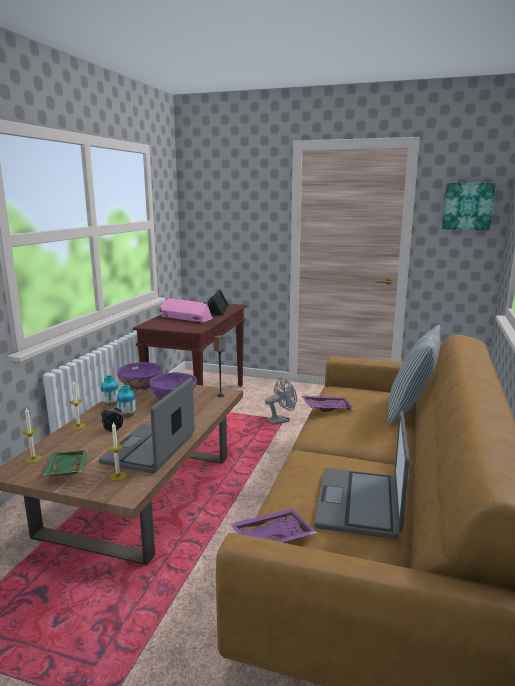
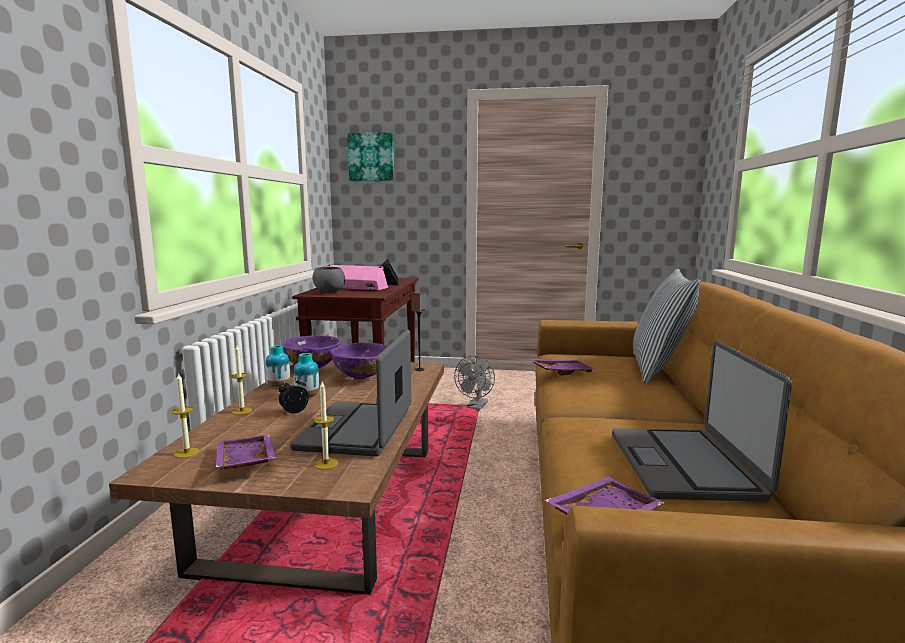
camera: 10 degrees left, 5 degrees down
(66, 470) = (243, 462): green tray -> purple tray
(162, 324) = (329, 292): none -> grey bowl
(281, 420) = (476, 407): grey fan -> grey fan turned 150 degrees clockwise
(467, 206) = (662, 160): picture -> picture (371, 157)

